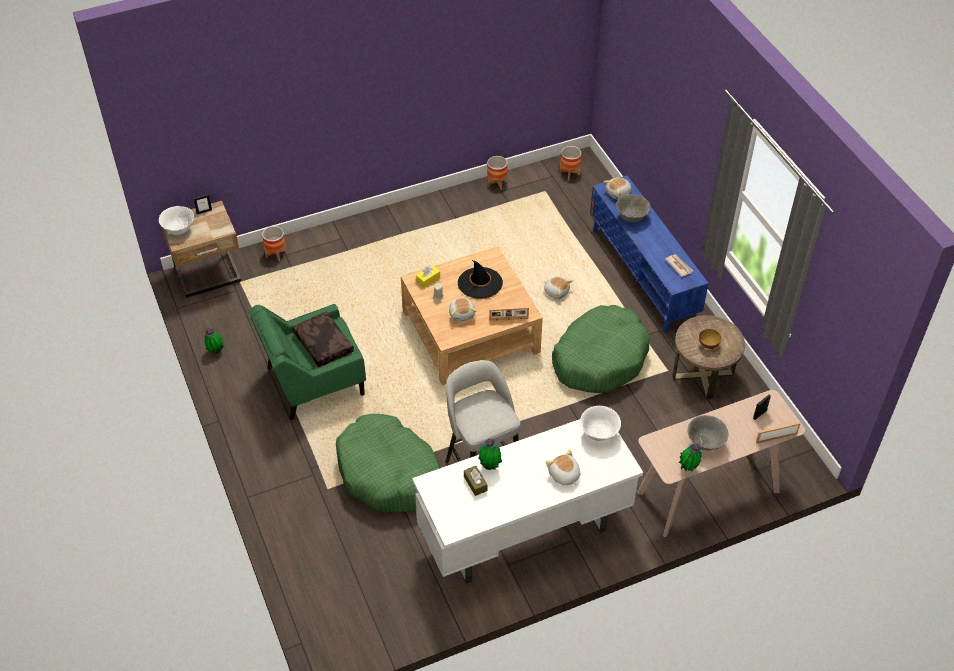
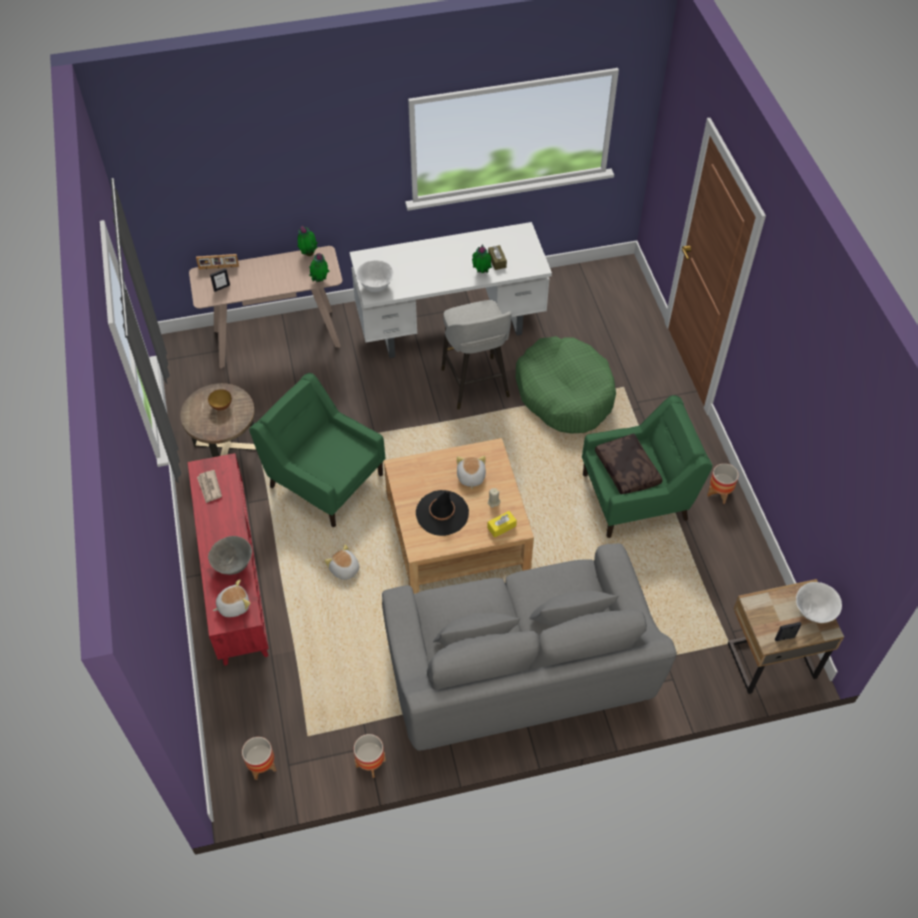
camera: 170 degrees left, 5 degrees up
(216, 351) = (747, 550): potted plant -> potted plant (320, 281)
(276, 254) = (685, 681): planter -> planter (719, 493)
(403, 245) = (518, 671): none -> grey sofa
(508, 319) = (421, 463): picture frame -> none
(564, 475) = (418, 257): plush toy -> none
(600, 358) = (325, 479): green dog bed -> green armchair
(643, 275) = (233, 577): blue tv stand -> red tv stand
(705, 443) = (283, 271): grey bowl -> none

